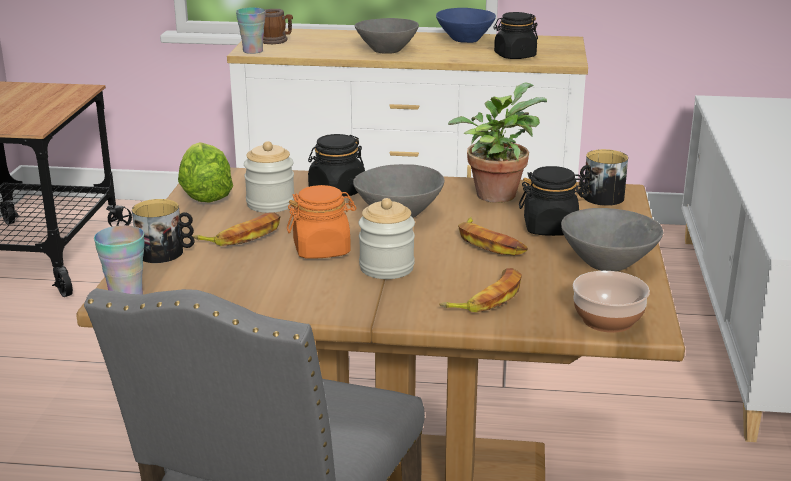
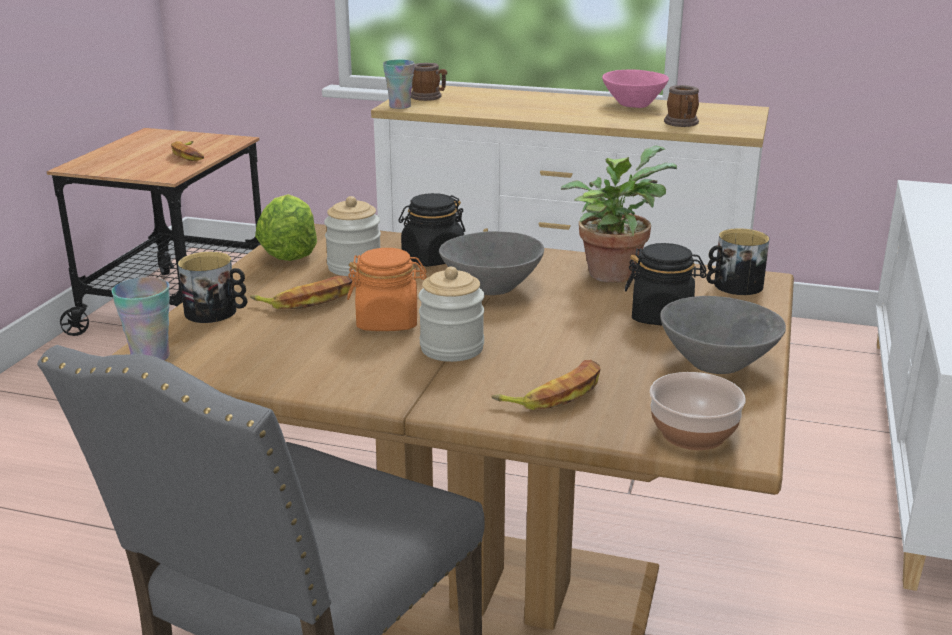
camera: 10 degrees right, 0 degrees up
(386, 50) = (542, 112): grey bowl -> none
(465, 40) = (633, 105): blue bowl -> pink bowl
(489, 243) = (583, 329): banana -> banana (190, 155)
(514, 56) = (682, 123): black jar -> mug

